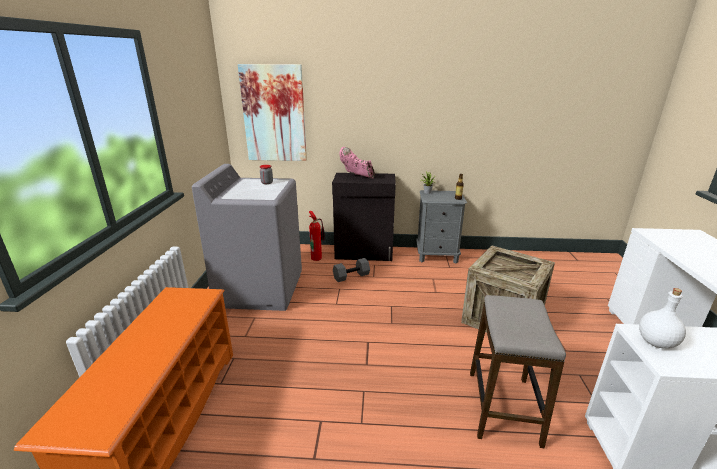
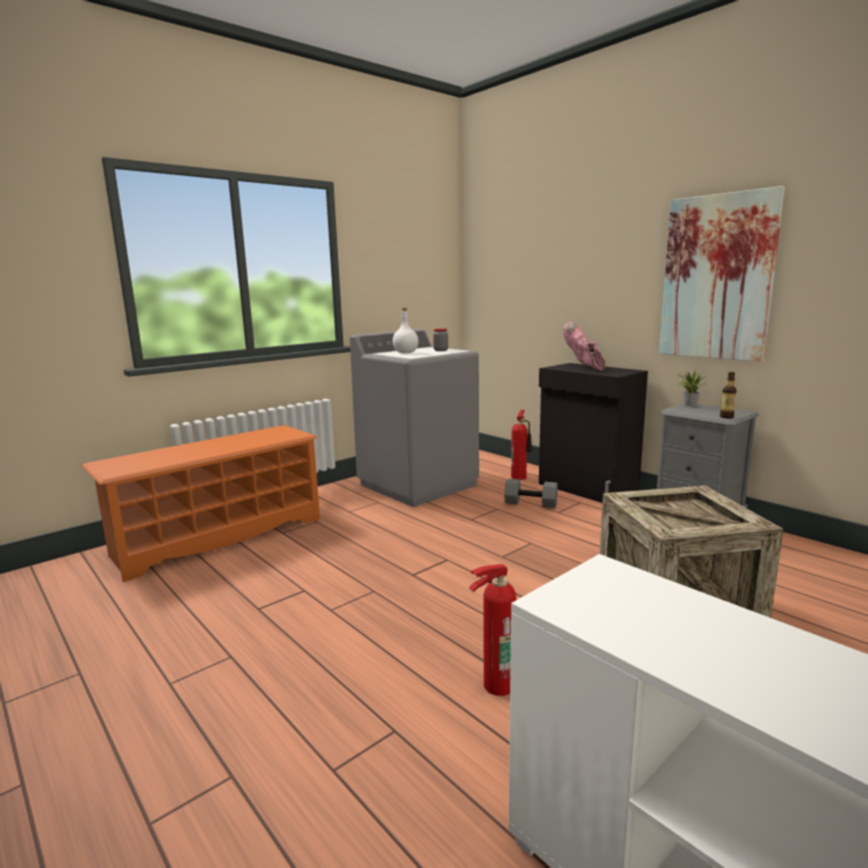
camera: 45 degrees right, 10 degrees down
(274, 114) = (508, 281): picture -> picture (717, 278)
(502, 407) = (495, 684): stool -> fire extinguisher
(657, 343) = (607, 587): white bottle -> white bottle (406, 353)

